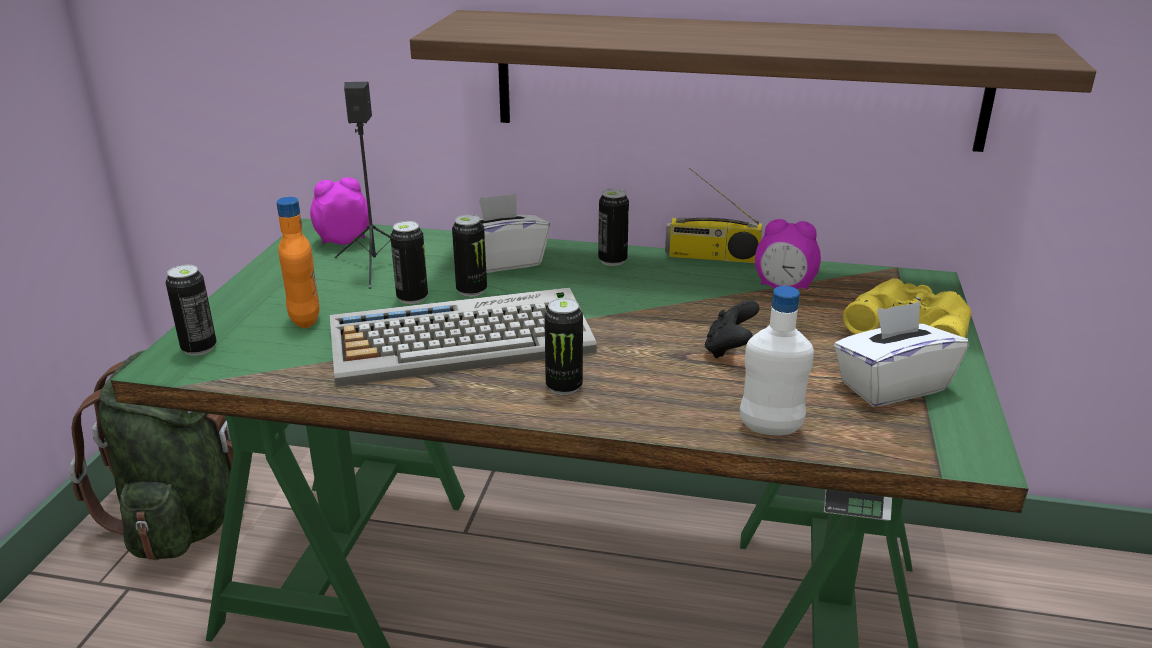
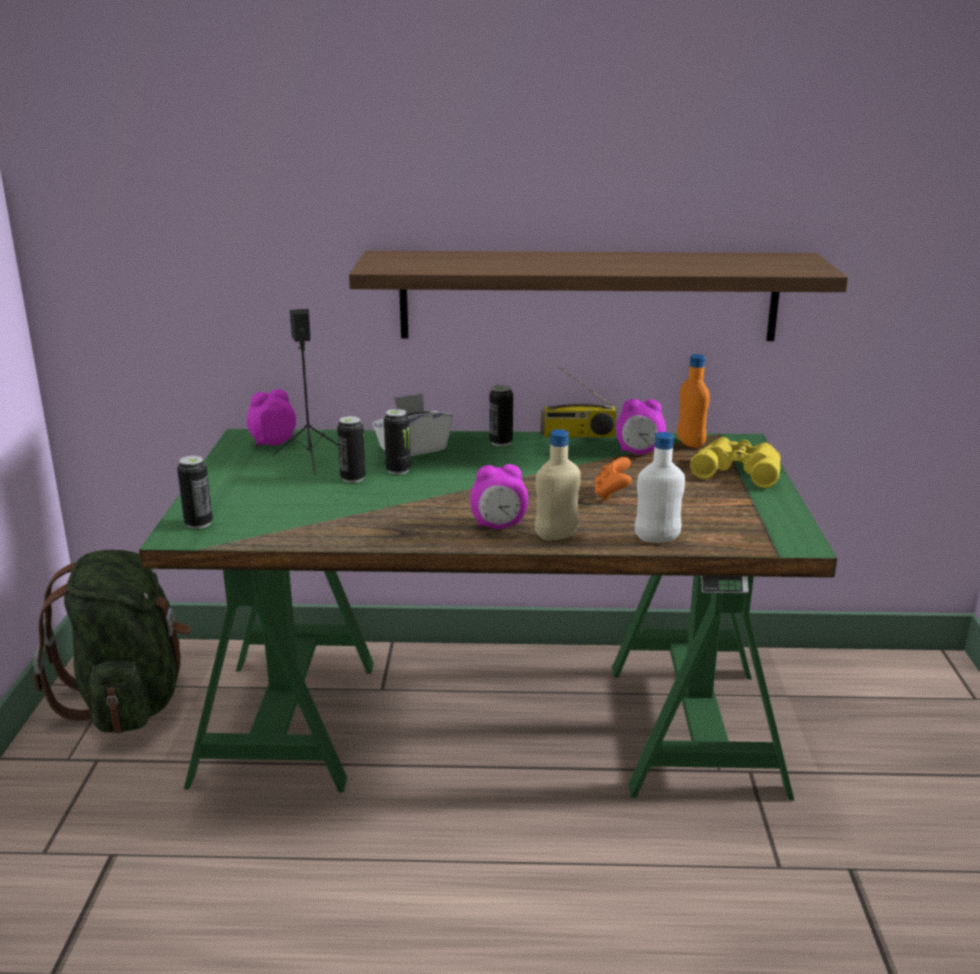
camera: 10 degrees left, 5 degrees down
(305, 319) = (273, 499): orange bottle -> orange bottle (690, 443)
(463, 340) = (408, 503): keyboard -> none
(564, 387) = (499, 526): can -> alarm clock
(634, 410) = (556, 536): none -> beige bottle
(729, 349) = (612, 494): black game controller -> orange game controller
(891, 386) = (734, 508): white tissue box -> none

